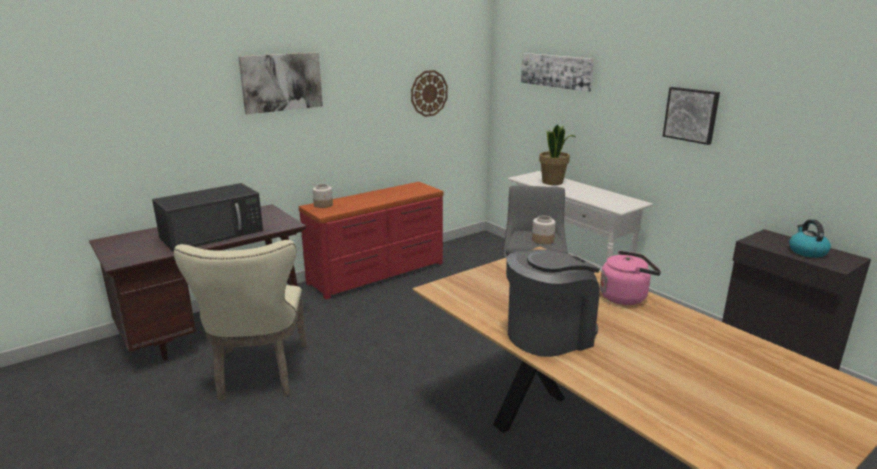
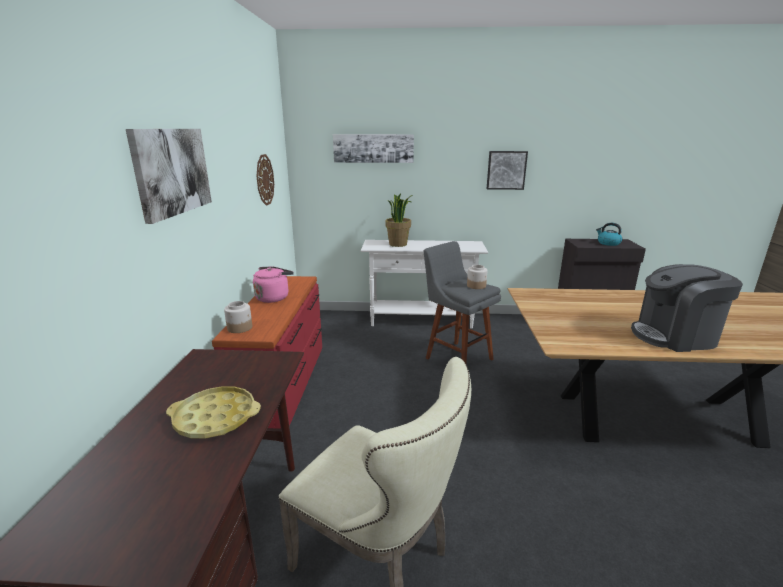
camera: 50 degrees left, 0 degrees up
(213, 234) = (215, 418): black microwave -> yellow tray
(549, 334) = (674, 336): coffee machine -> coffee machine turned 105 degrees counterclockwise
(625, 297) = (623, 297): pink kettle -> pink kettle (273, 297)

